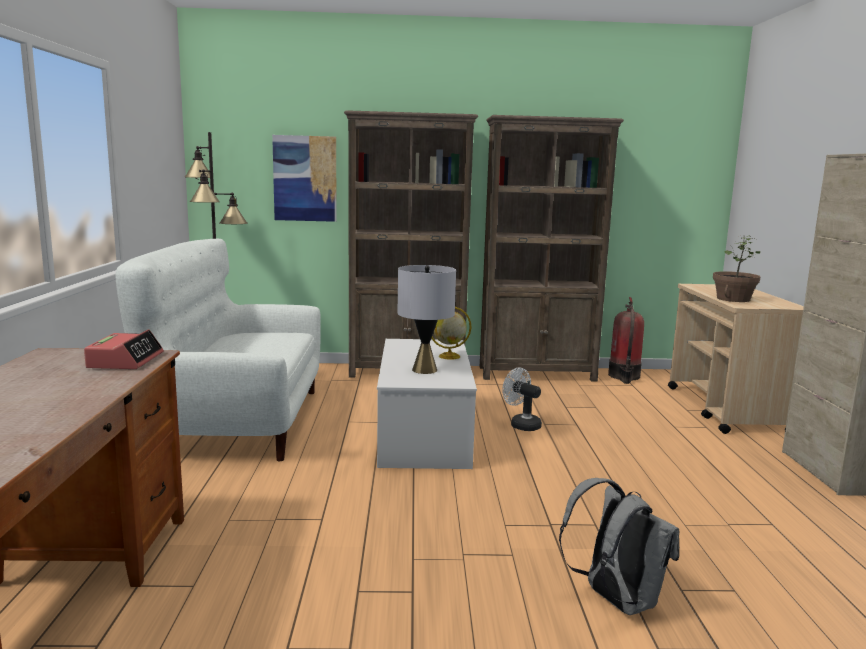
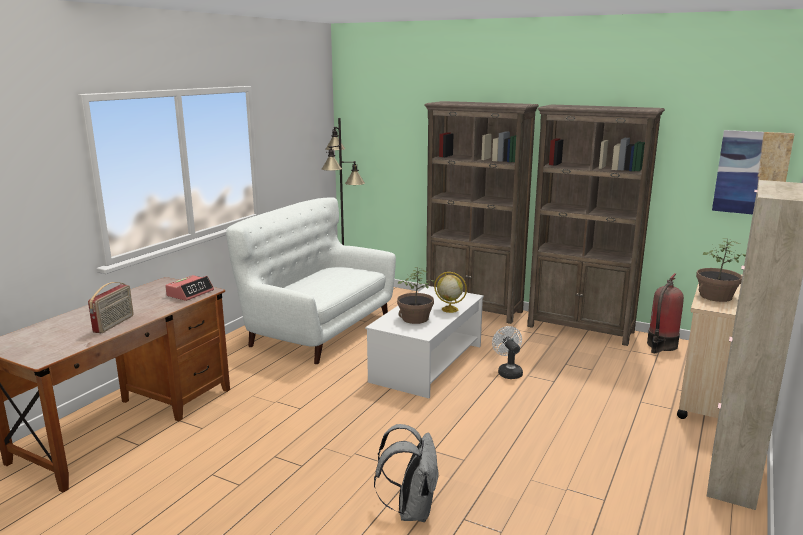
camera: 30 degrees right, 5 degrees up
(43, 415) = (114, 324): none -> radio
(305, 178) = (410, 150): picture -> picture (751, 173)
(424, 370) = (415, 318): grey table lamp -> potted plant

